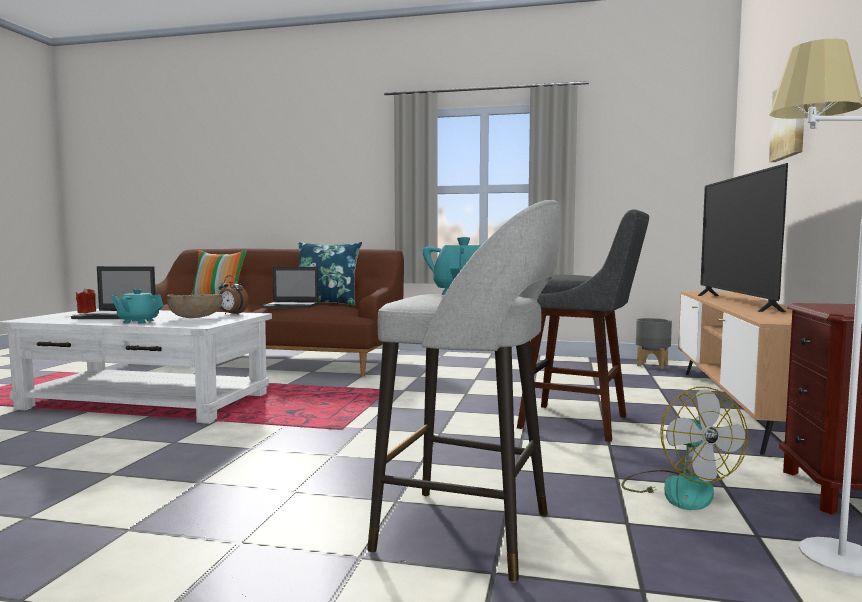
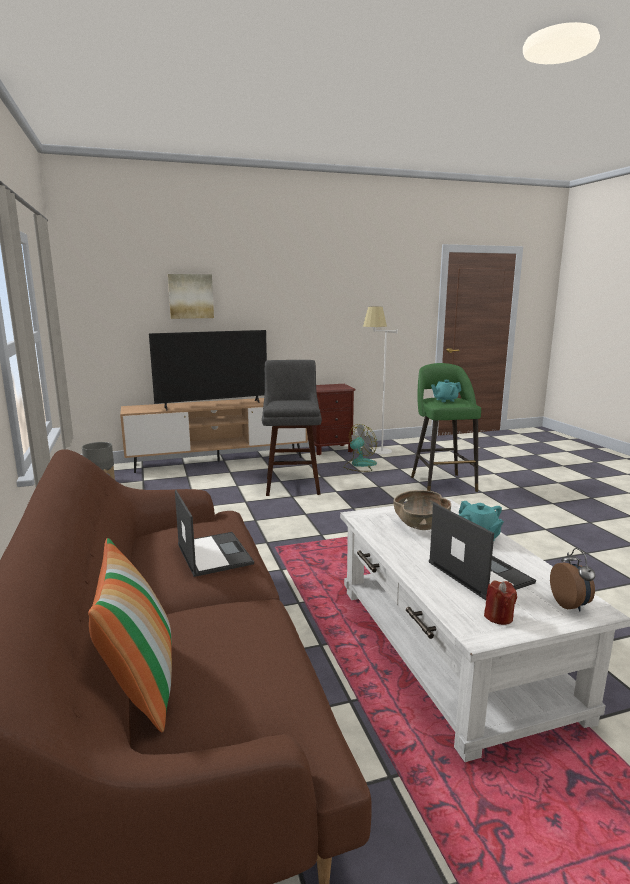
camera: 120 degrees left, 10 degrees up
(232, 314) = (374, 523): alarm clock -> alarm clock (571, 605)
(326, 303) = (144, 551): blue pillow -> none
(469, 533) = (442, 483): grey stool -> green stool

